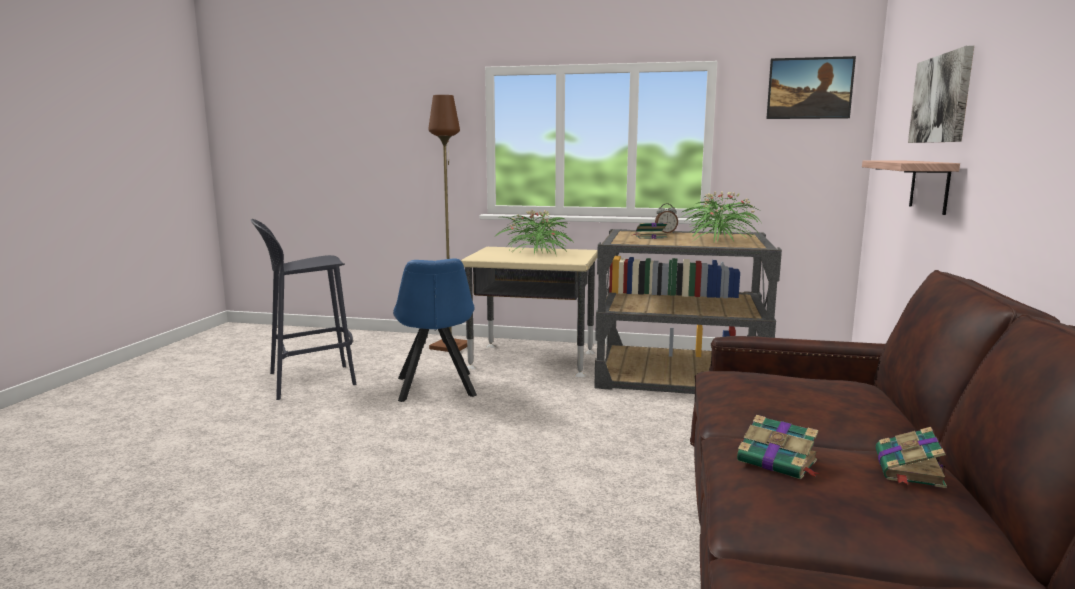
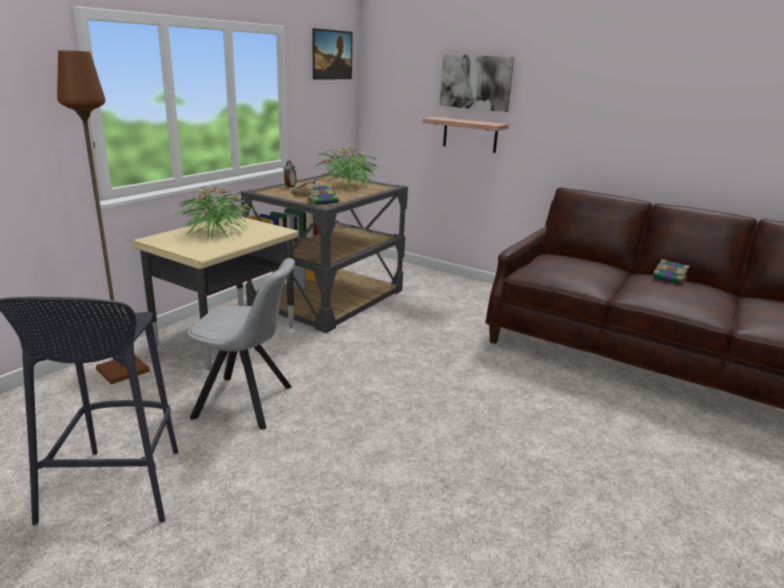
camera: 70 degrees left, 10 degrees up
(436, 388) = (246, 402): blue chair -> grey chair
(778, 462) = (667, 295): book -> book (323, 201)

